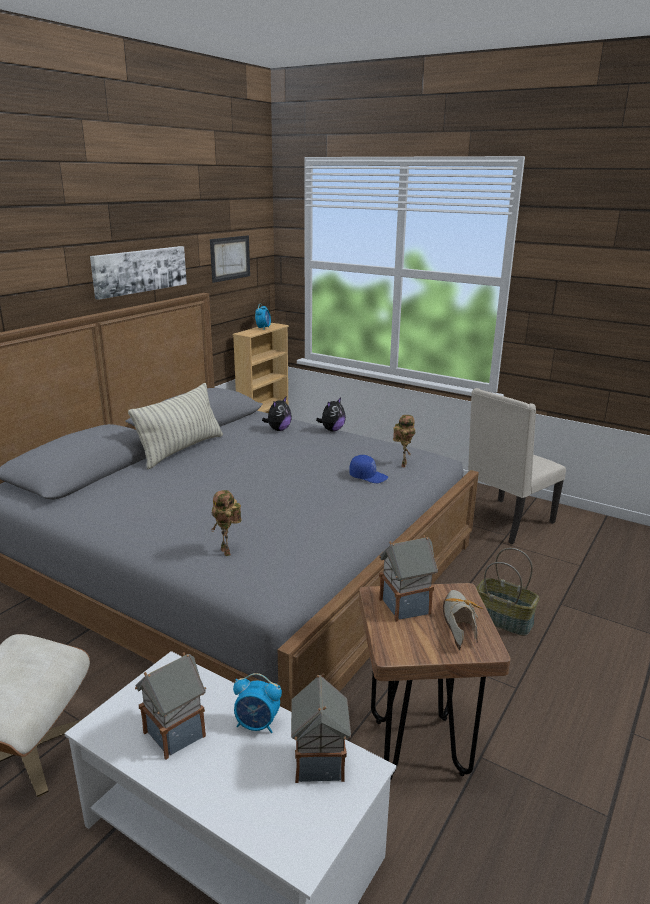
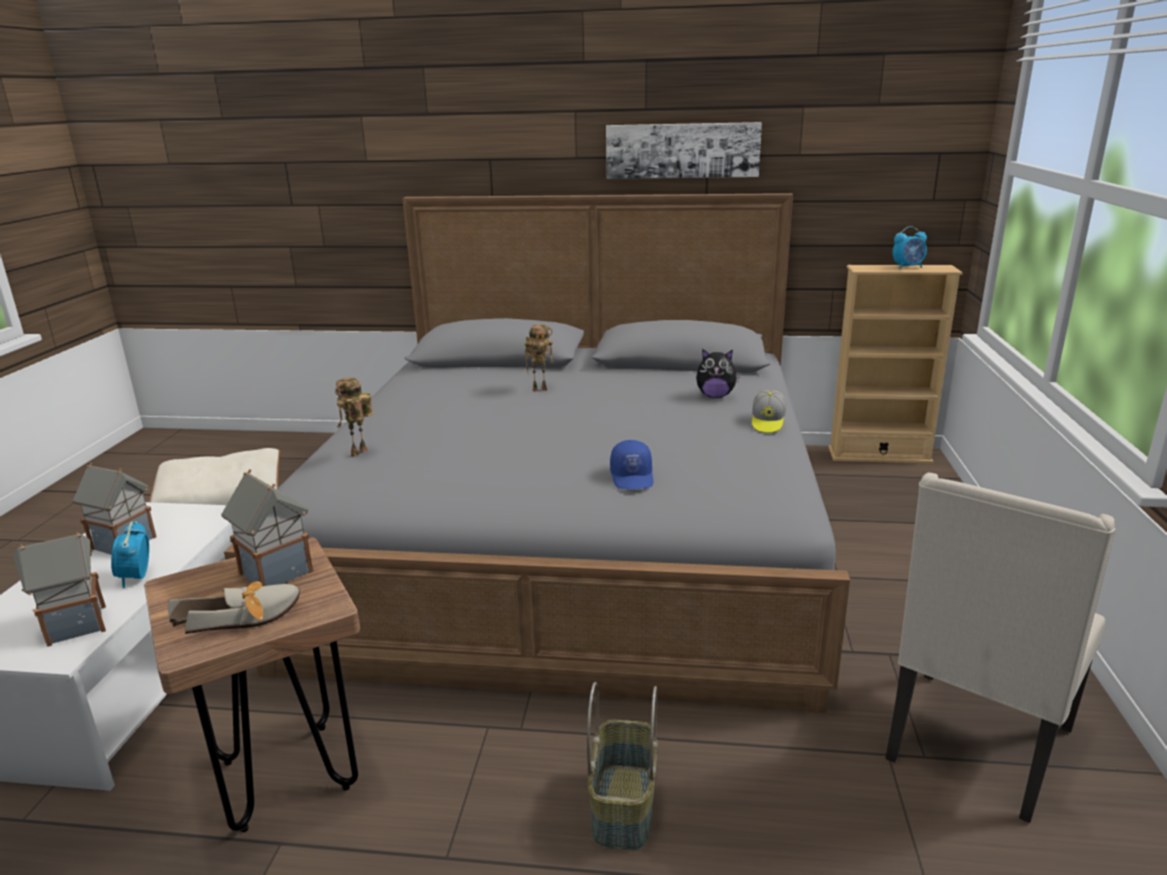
camera: 65 degrees right, 0 degrees up
(181, 450) = (584, 373): pillow -> none
(230, 258) = (867, 148): picture -> none
(332, 430) = (767, 422): plush toy -> cap
(402, 464) = (709, 491): toy robot -> toy robot (540, 389)
(506, 522) = (975, 746): beige chair -> beige chair turned 75 degrees counterclockwise

